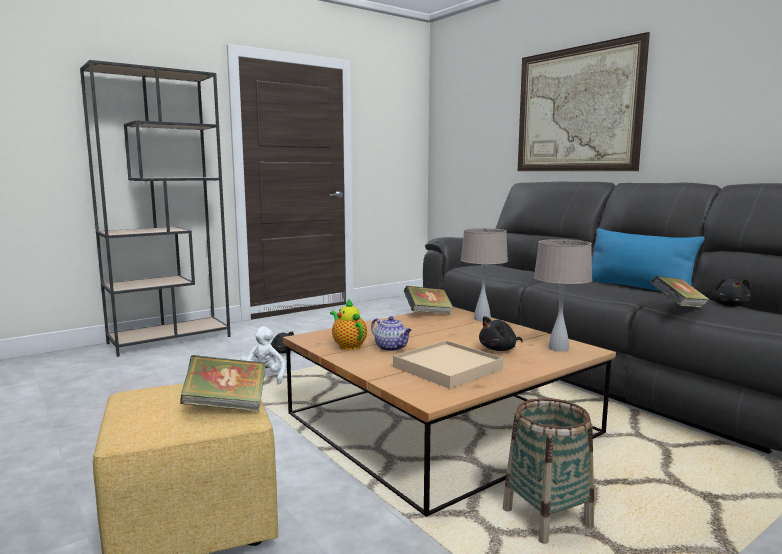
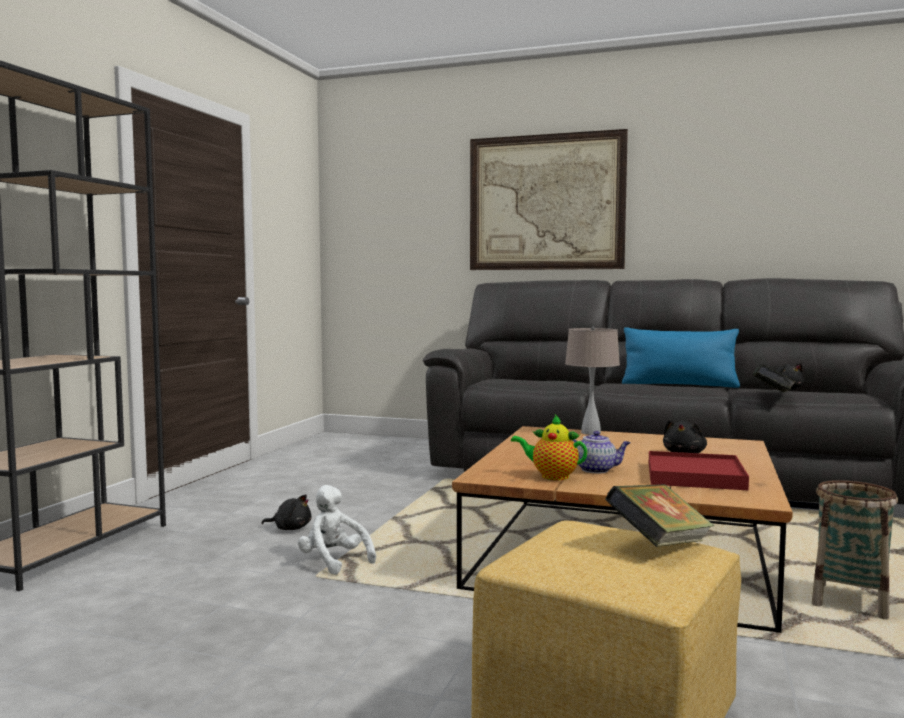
camera: 35 degrees left, 5 degrees down
(428, 314) = (528, 436): book -> none
(447, 368) = (694, 476): beige tray -> red tray
(559, 348) = (721, 445): beige table lamp -> none

